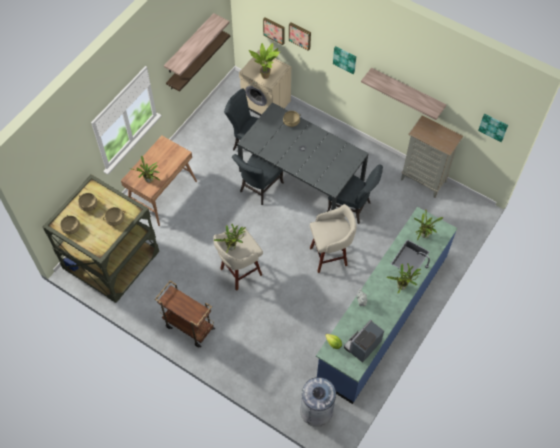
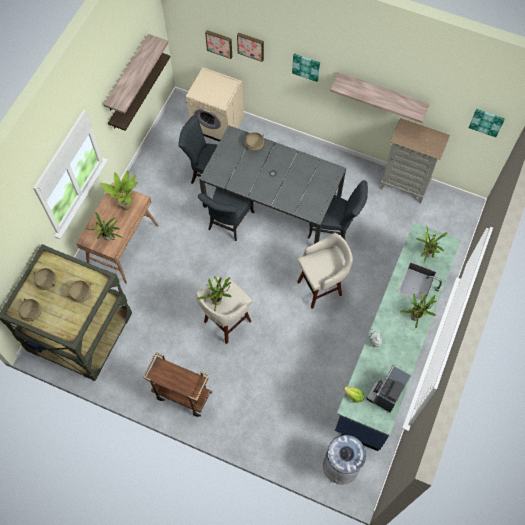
camera: 10 degrees left, 5 degrees up
(266, 75) = (216, 95): potted plant -> potted plant (127, 205)

